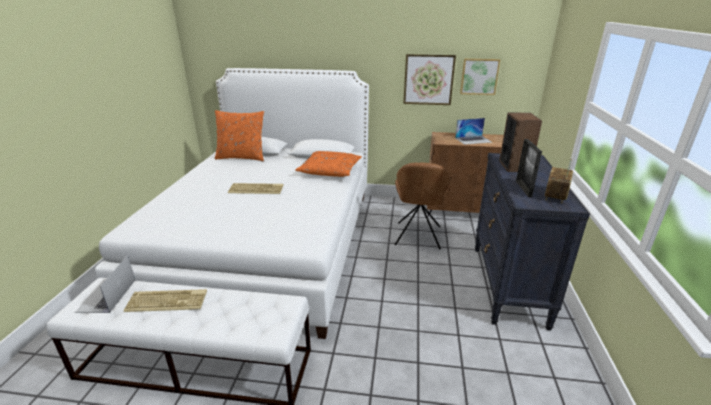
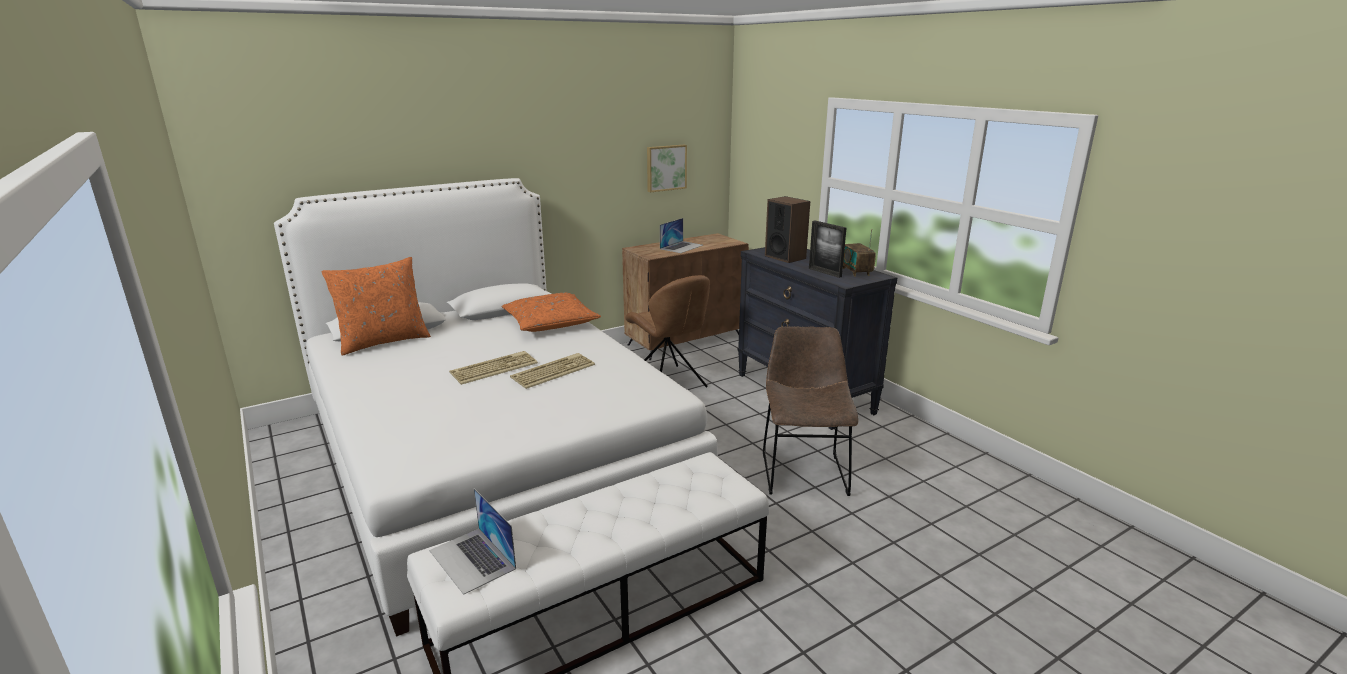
camera: 40 degrees left, 5 degrees down
(168, 300) = (569, 523): keyboard -> keyboard (553, 371)
(426, 344) = (803, 470): none -> brown chair
(428, 79) = (609, 179): picture -> none

